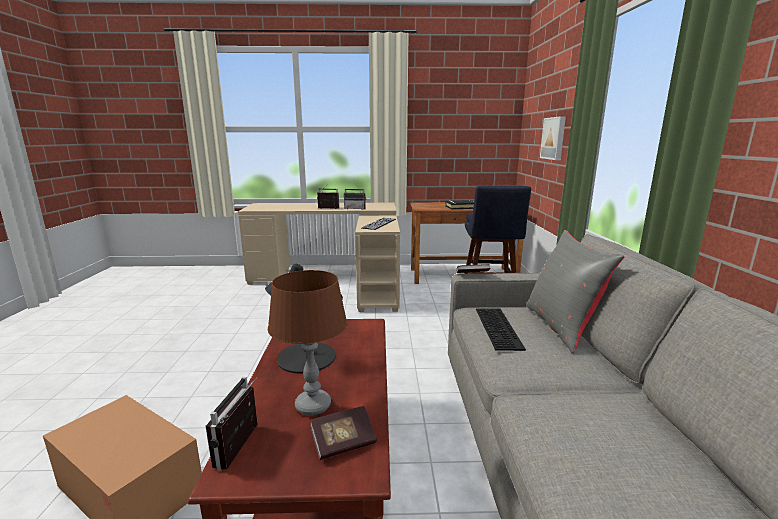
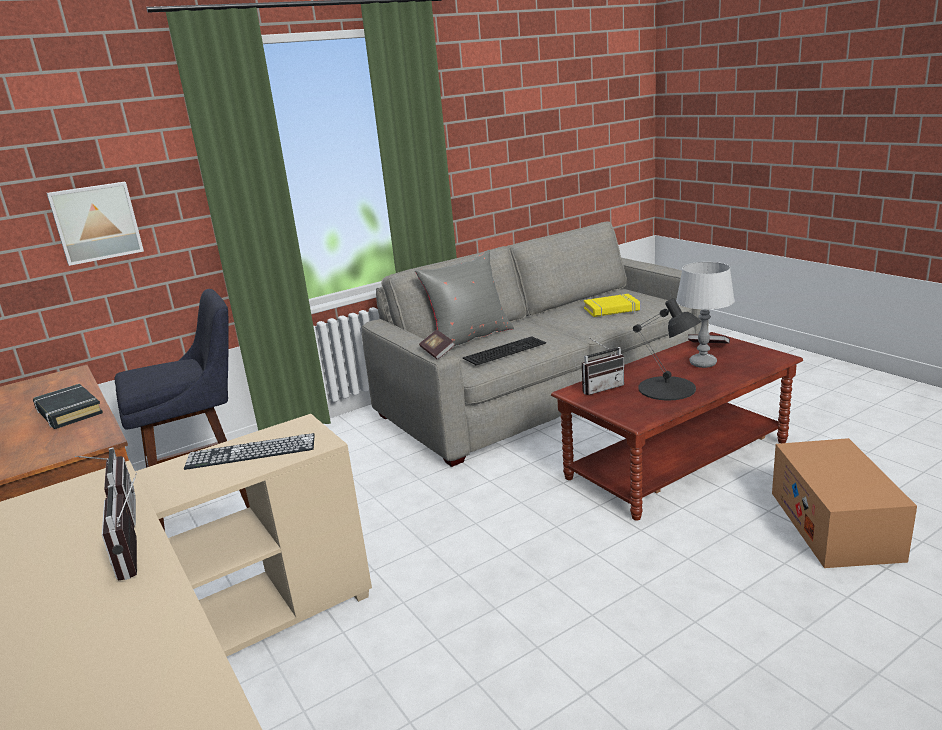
camera: 120 degrees left, 5 degrees up
(243, 447) = (762, 362): radio -> radio (601, 387)
(313, 405) = (702, 363): brown table lamp -> grey table lamp
(603, 455) = (611, 309): none -> yellow book

